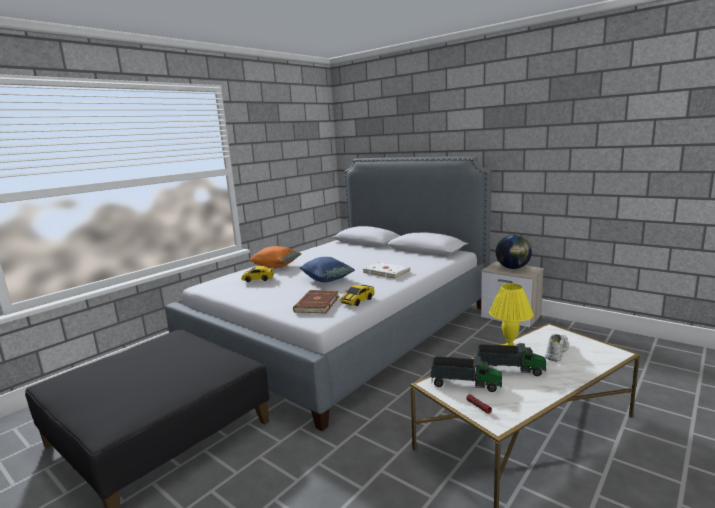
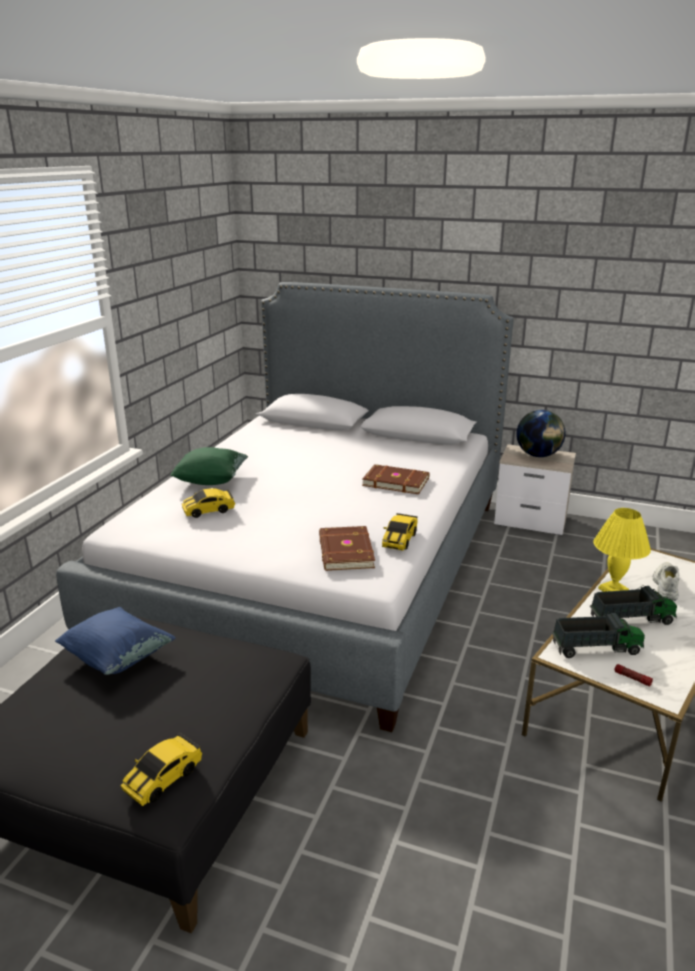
camera: 20 degrees left, 10 degrees up
(117, 412) = (163, 778): none -> toy car
(276, 266) = (211, 480): orange pillow -> green pillow
(327, 280) = (318, 503): blue pillow -> blue pillow (117, 658)
(386, 272) = (395, 481): white book -> brown book

